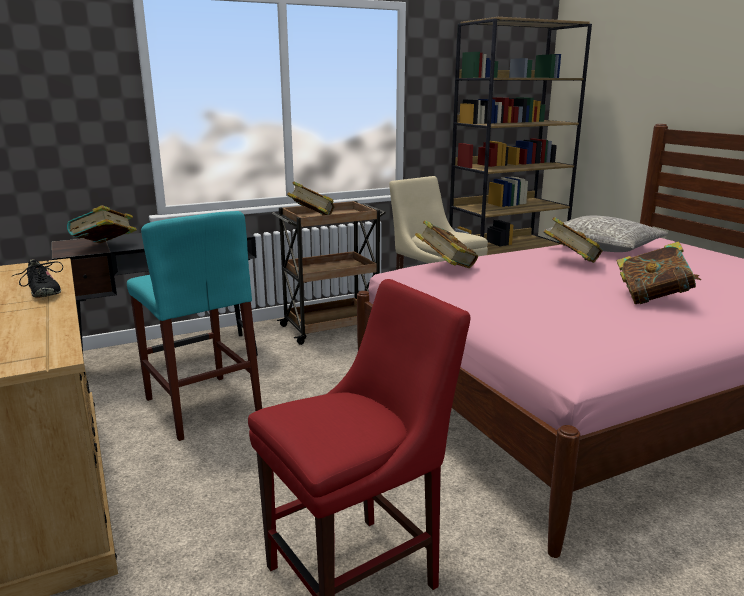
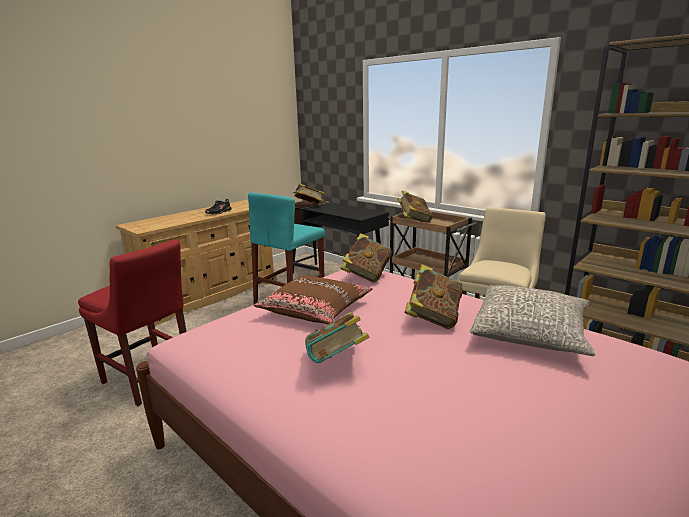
camera: 70 degrees right, 0 degrees up
(531, 295) = (315, 309): none -> brown pillow

